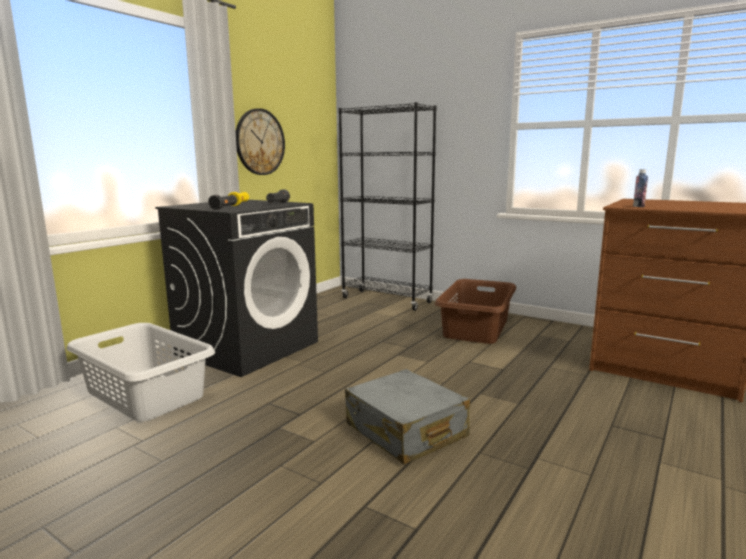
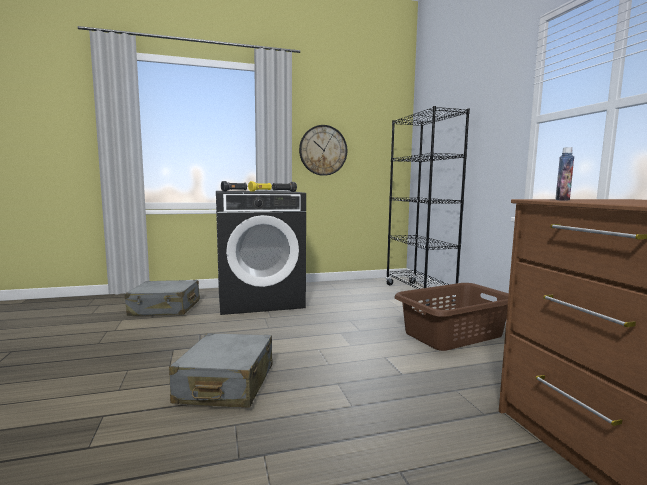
camera: 40 degrees right, 5 degrees down
(145, 393) = (165, 308): grey laundry basket -> grey suitcase

